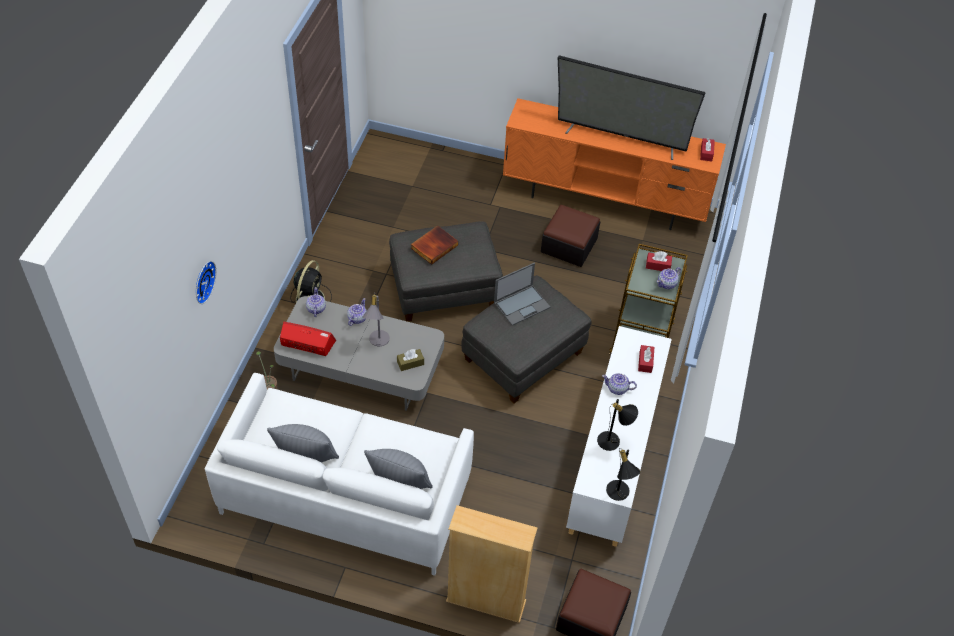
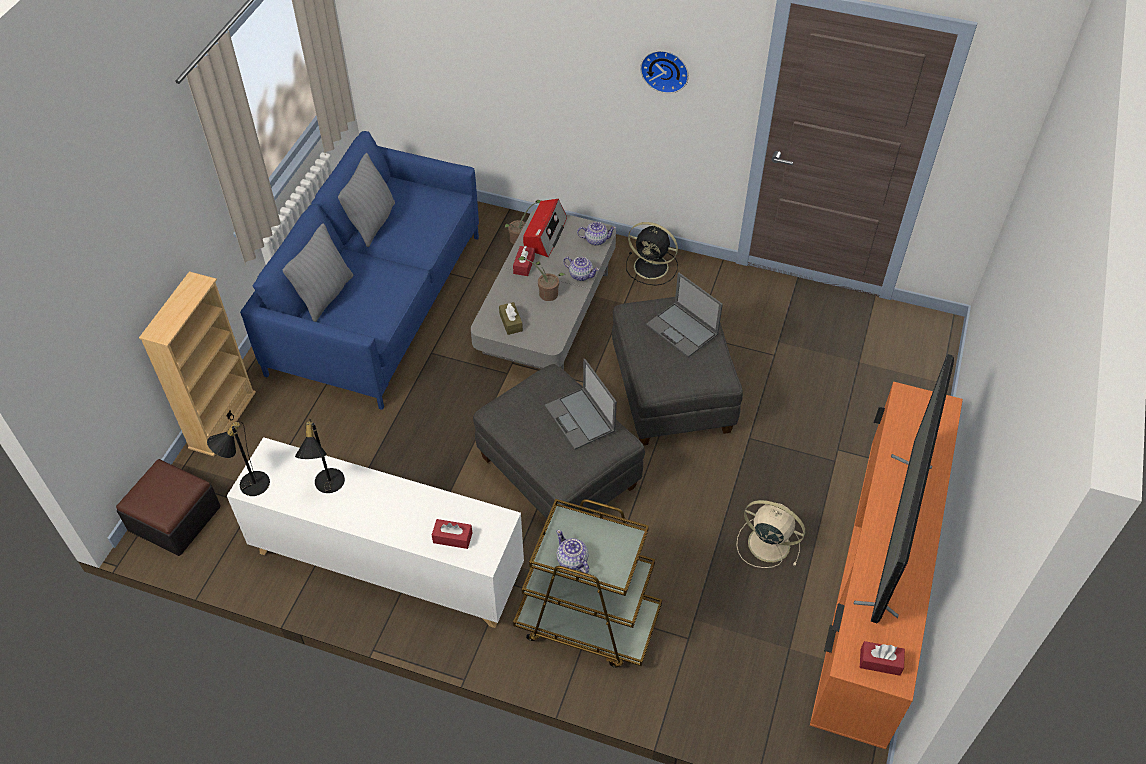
camera: 95 degrees right, 0 degrees up
(202, 281) = (502, 46): wall clock -> wall clock (665, 69)
(346, 494) = (377, 303): white sofa -> blue sofa
(377, 341) = (545, 293): grey table lamp -> potted plant
(434, 246) = (682, 330): book -> laptop
(569, 245) = (767, 543): ottoman -> beige fan
(617, 389) = (410, 499): teapot -> none
(658, 265) = (609, 553): red tissue box -> red tissue box (524, 265)

